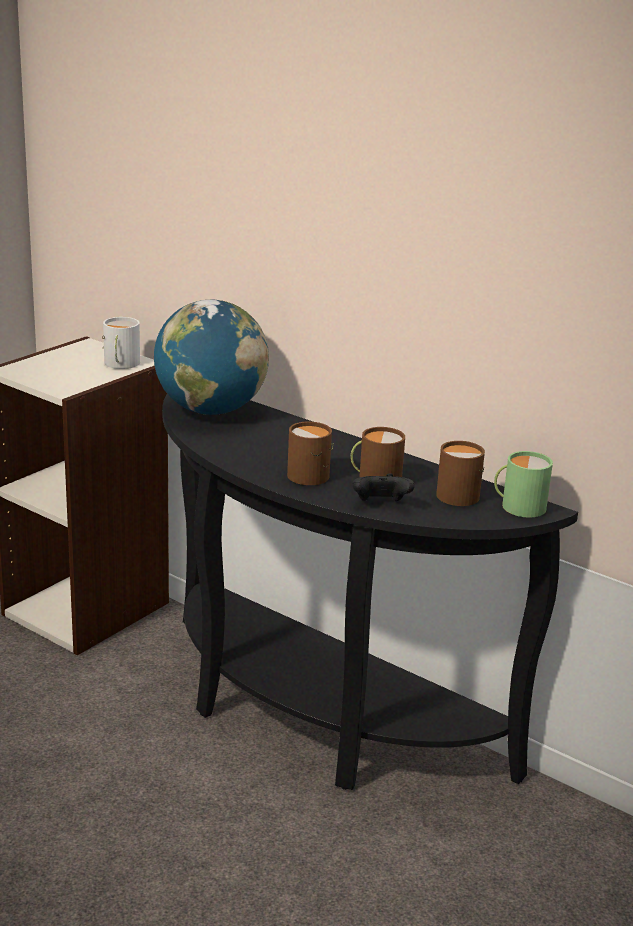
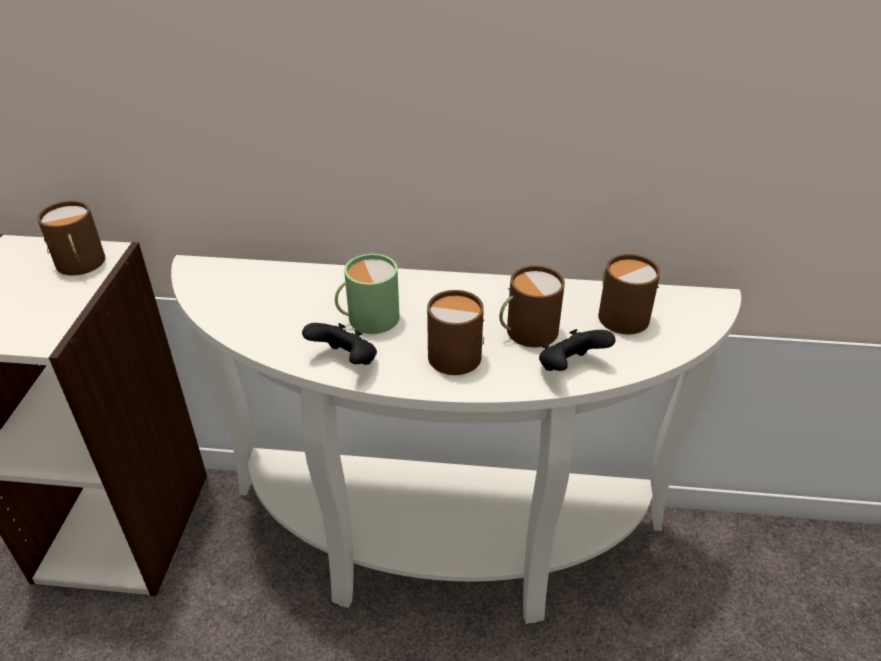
camera: 30 degrees left, 15 degrees up
(120, 364) = (80, 264): white mug -> brown mug
(210, 410) = (250, 296): globe -> none
(234, 456) = (345, 361): none -> black game controller
(310, 717) = (441, 549): black console table -> white console table
(518, 506) = (688, 306): green mug -> green mug (367, 318)

